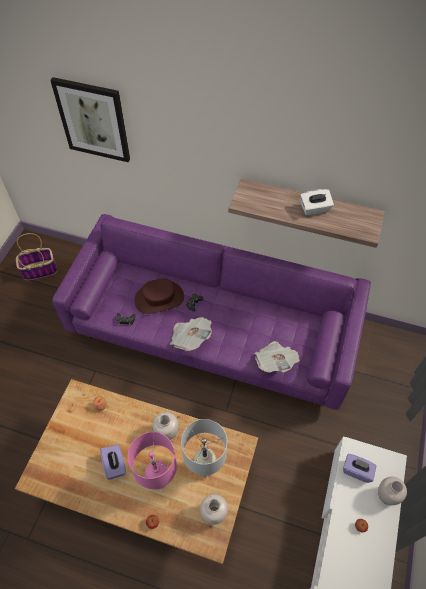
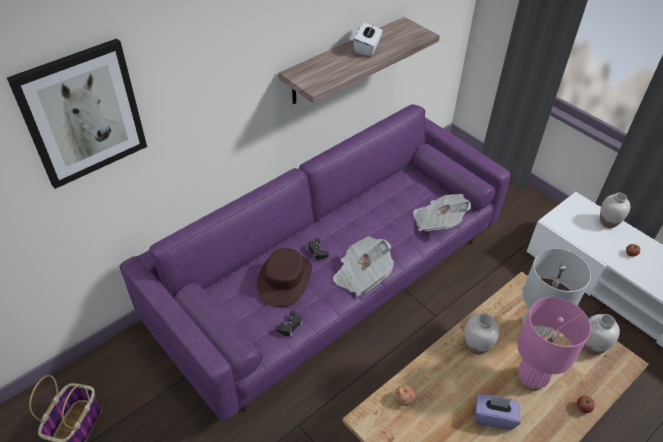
camera: 60 degrees left, 10 degrees down
(357, 470) = (576, 229): purple tissue box -> none

